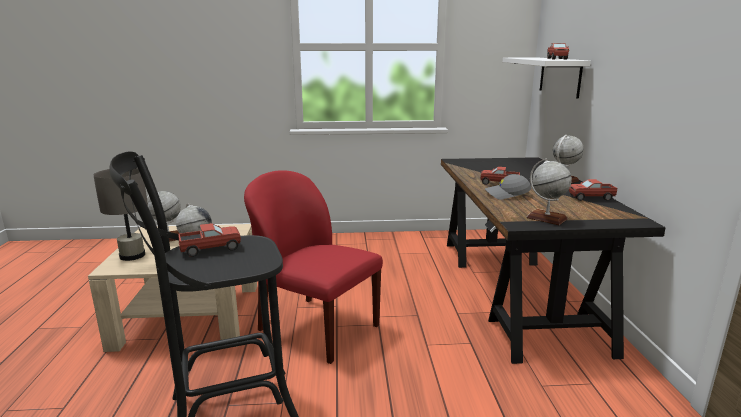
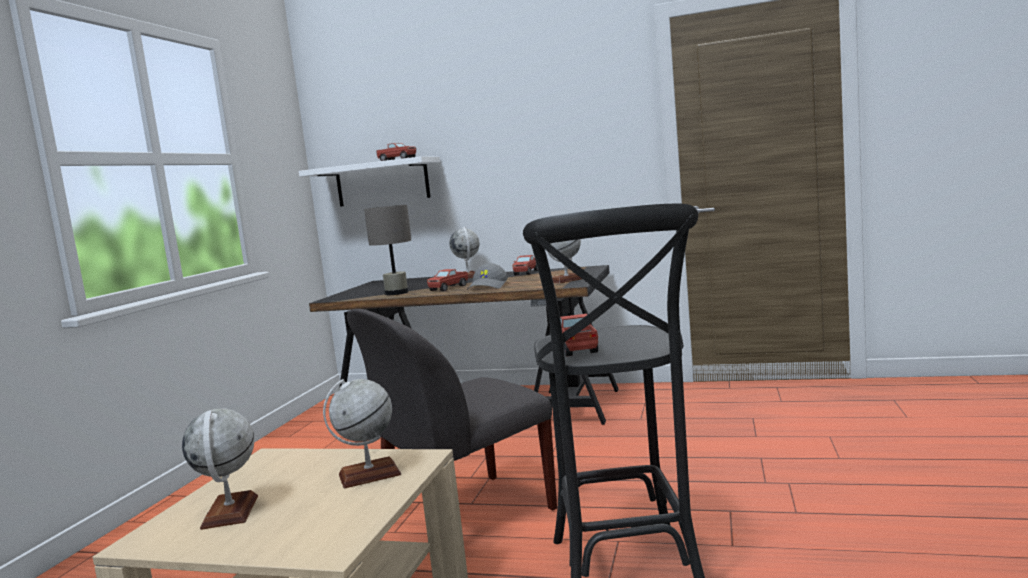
camera: 70 degrees left, 10 degrees down
(132, 256) = (288, 536): grey table lamp -> grey table lamp (397, 293)
(316, 327) = (464, 517): red chair -> grey chair

